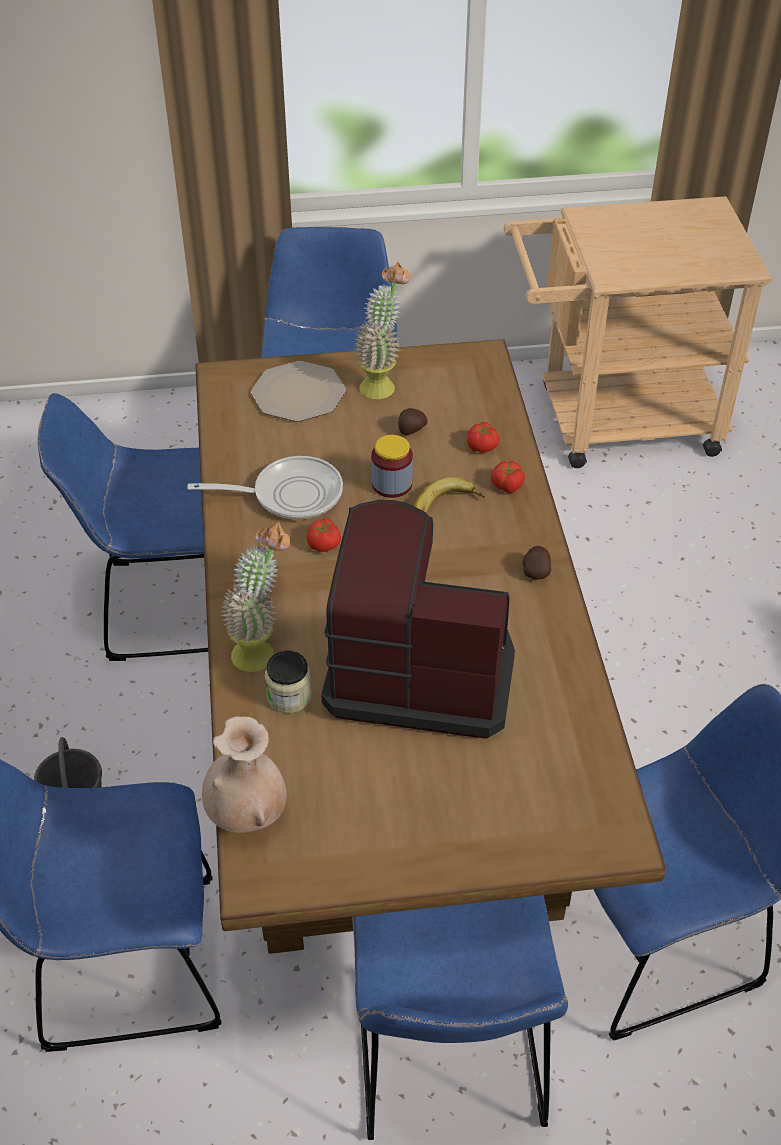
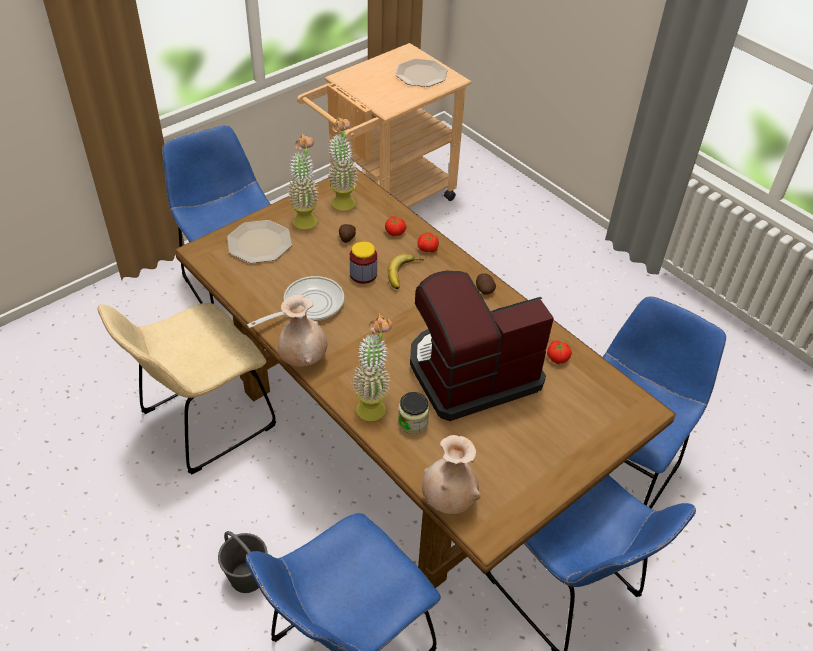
camera: 35 degrees left, 0 degrees up
(167, 606) = (202, 423): blue chair -> beige chair
(227, 556) = (303, 358): none -> beige vase
(324, 544) = (355, 325): tomato -> tomato (558, 357)
(451, 377) = (343, 199): none -> potted plant
(703, 245) = (421, 74): none -> plate

